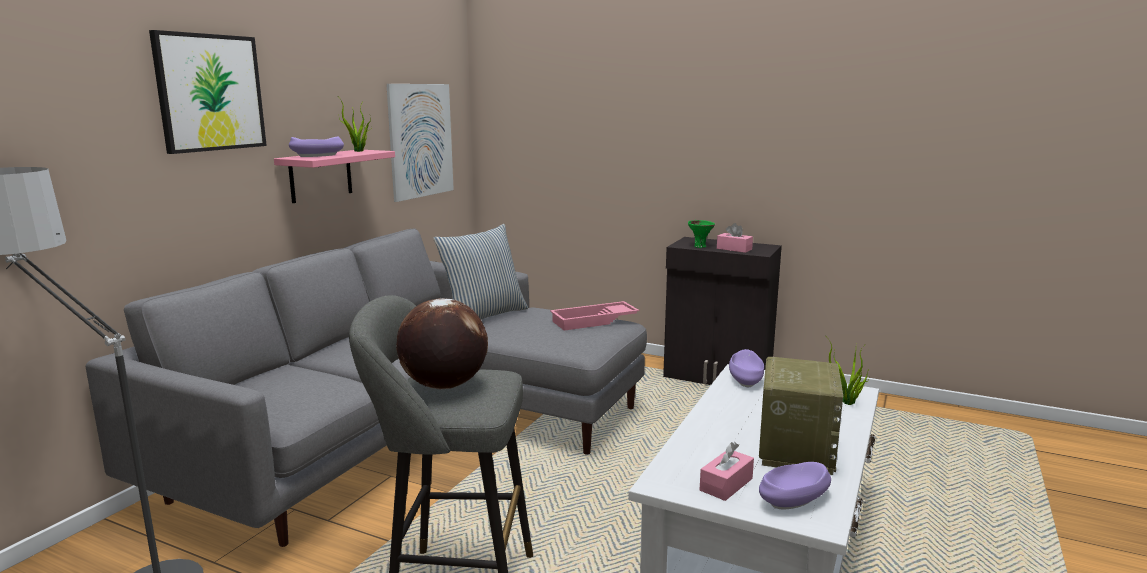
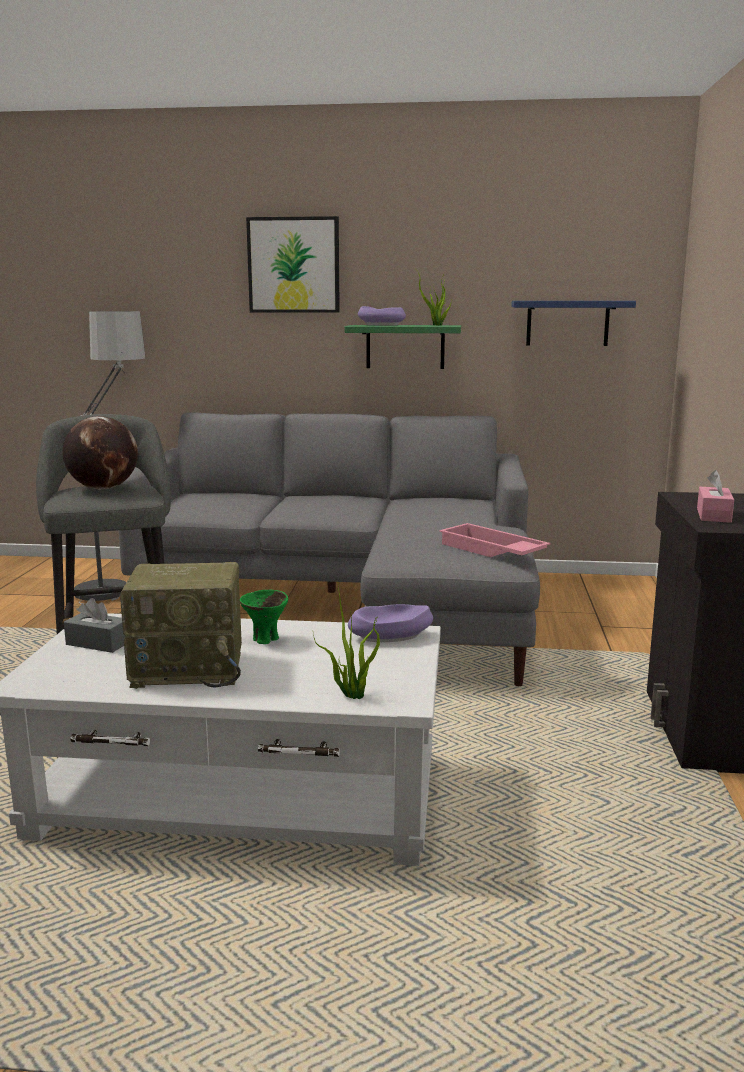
camera: 70 degrees right, 0 degrees up
(321, 175) = (405, 346): pink shelf -> green shelf
(421, 140) = (567, 323): picture -> blue shelf
(483, 316) = (451, 516): pillow -> none
(699, 246) = (695, 502): green bowl -> green bowl (265, 639)
(726, 484) = (98, 643): pink tissue box -> grey tissue box
(793, 499) = (70, 671): purple bowl -> none

